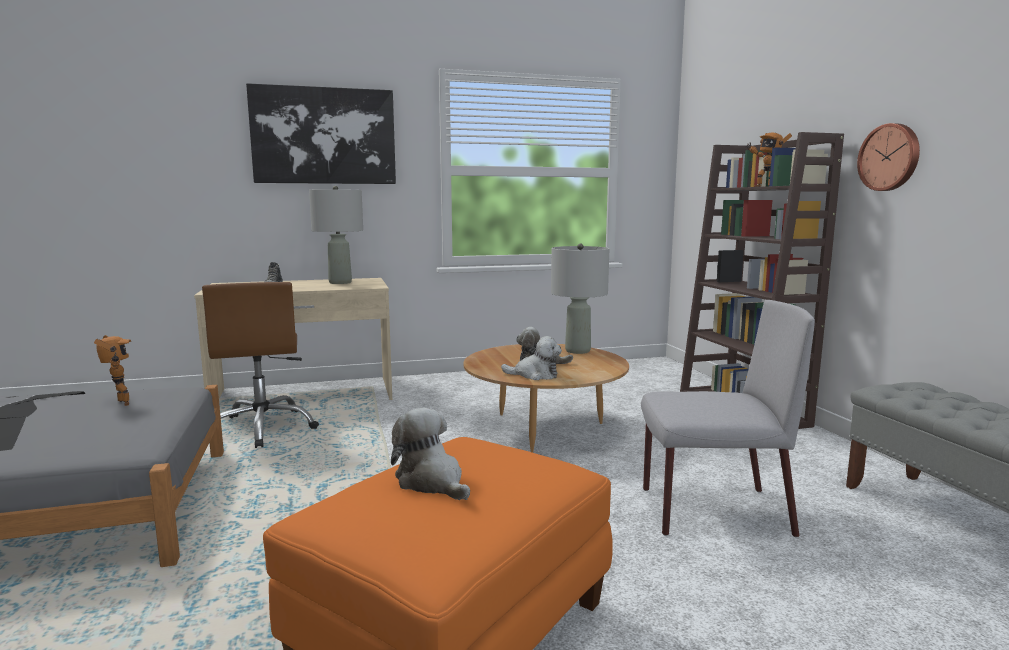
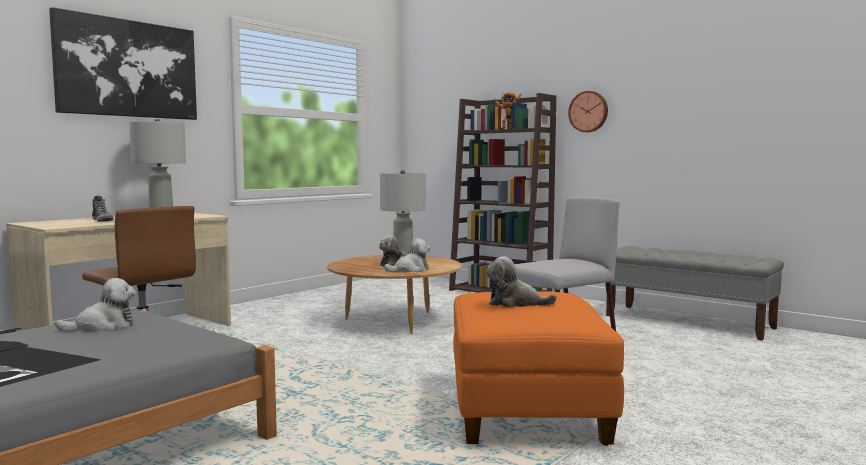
camera: 35 degrees left, 5 degrees down
(120, 403) = (103, 326): toy robot -> plush toy

